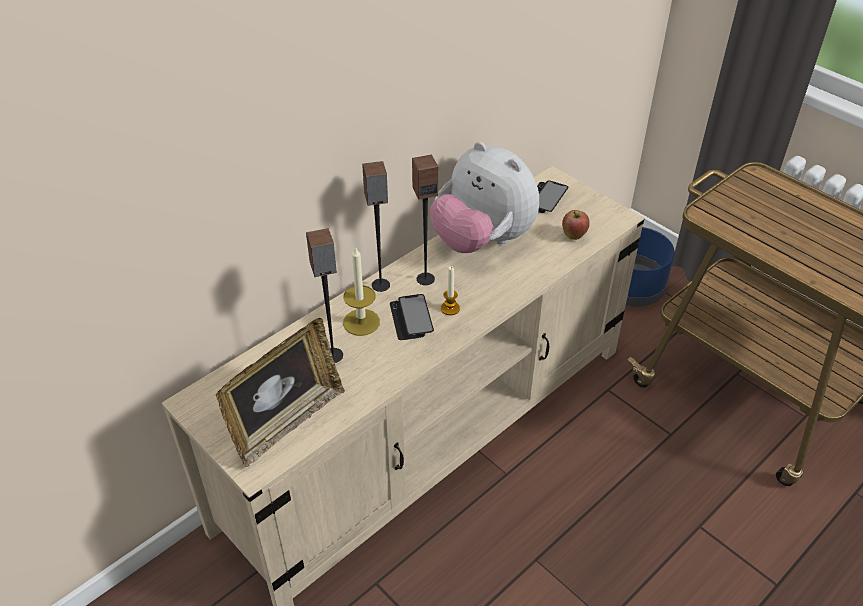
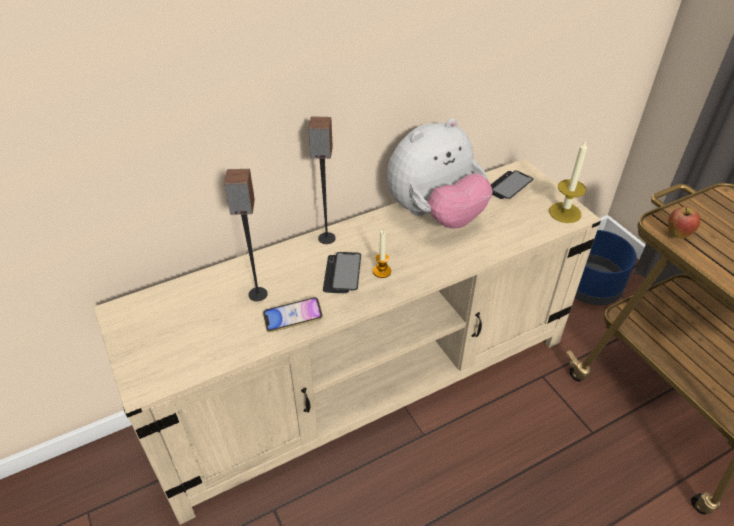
camera: 15 degrees right, 0 degrees up
(286, 422) = (190, 348): picture frame -> none
(361, 322) = (295, 268): candle -> candle (565, 212)
(379, 371) = (293, 317): none -> phone
(425, 278) = (369, 239): speaker -> none
(482, 241) = (435, 215): plush toy -> plush toy turned 90 degrees counterclockwise
(573, 236) = (524, 225): apple -> apple (677, 235)

